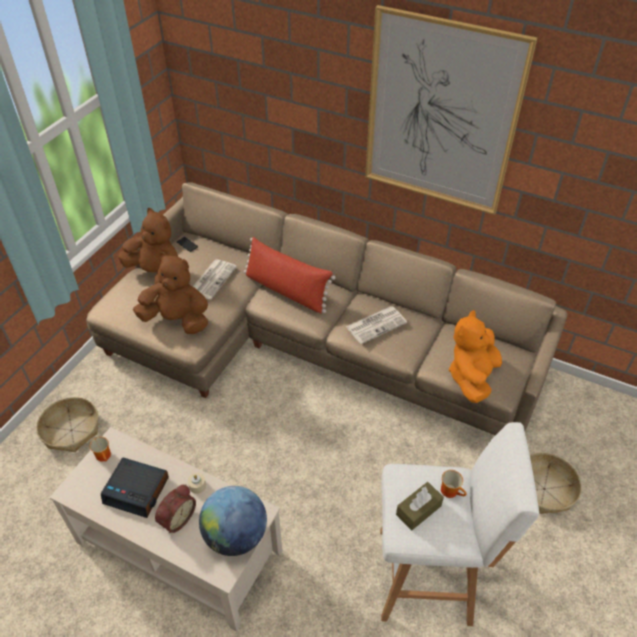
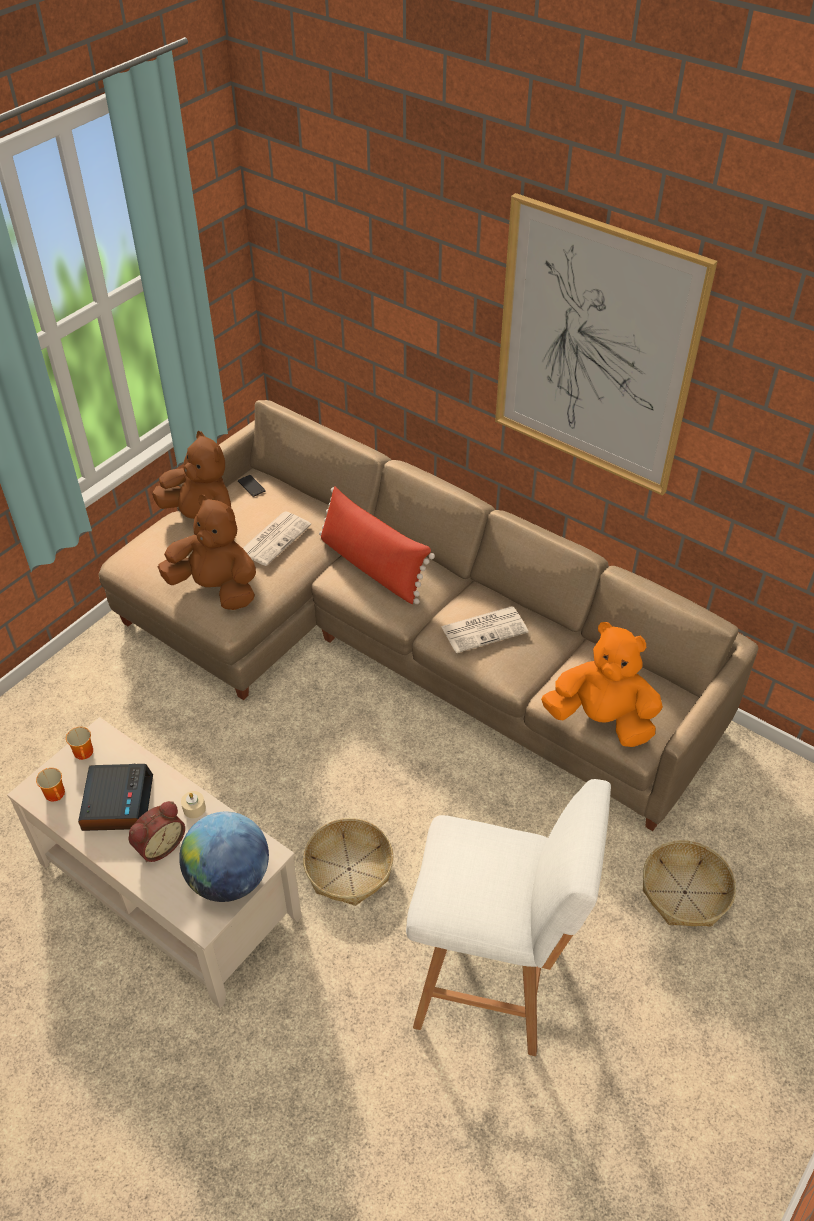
camera: 10 degrees right, 0 degrees up
(71, 430) = (59, 717): basket -> basket (349, 868)
(137, 490) = (117, 802): alarm clock -> alarm clock turned 120 degrees counterclockwise
(418, 510) = (462, 879): brown tissue box -> none
(451, 491) = (513, 862): mug -> mug (57, 794)
(472, 377) = (601, 720): orange plush toy -> orange plush toy turned 75 degrees clockwise

